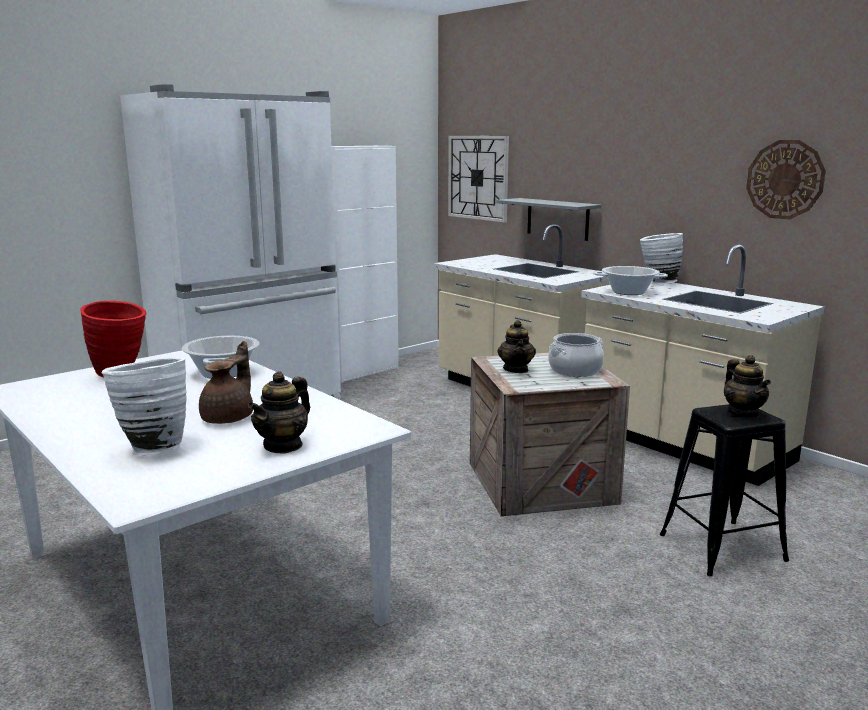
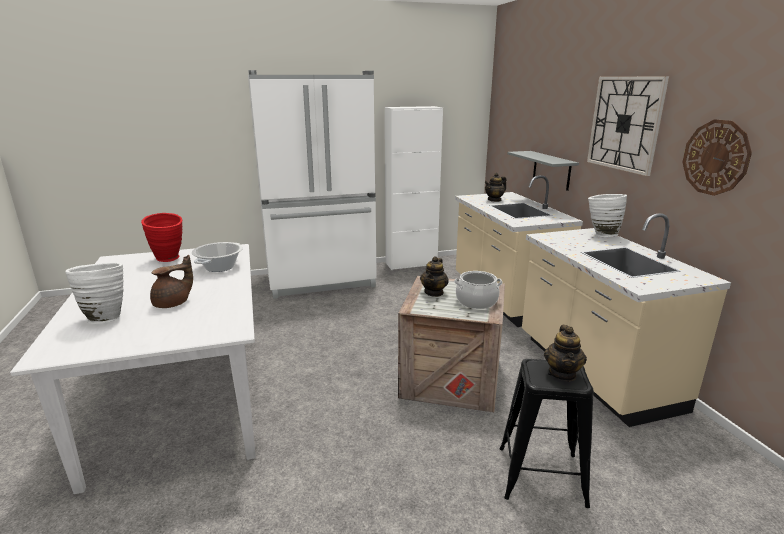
camera: 25 degrees right, 5 degrees up
(283, 445) = (168, 332): teapot -> teapot (494, 200)
(478, 177) = (509, 132): wall clock -> wall clock (625, 123)
(628, 292) = (561, 241): cooking pot -> none

